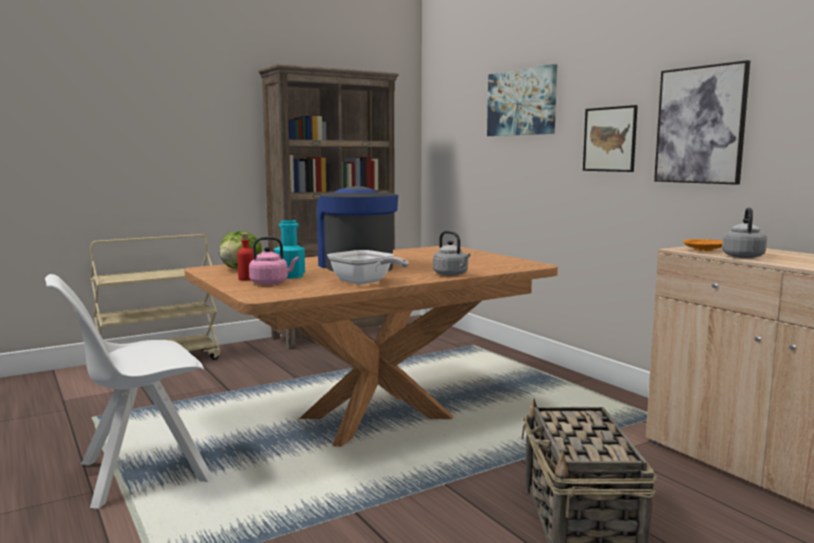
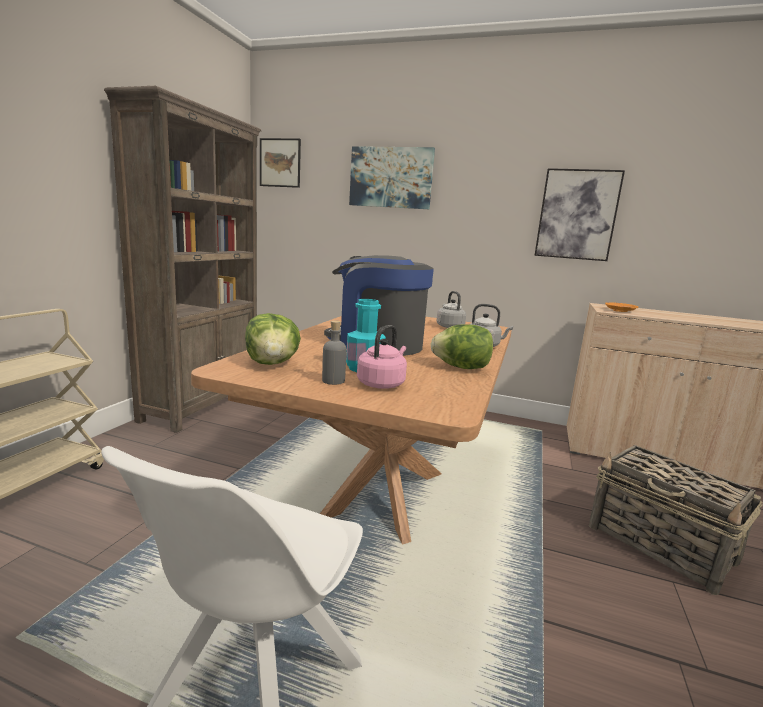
camera: 40 degrees left, 5 degrees up
(247, 278) = (333, 381): red bottle -> grey bottle
(365, 283) = (461, 367): frying pan -> lettuce
(609, 139) = (489, 219): picture -> picture (280, 163)
(742, 256) = (657, 316): grey kettle -> grey kettle (449, 326)

